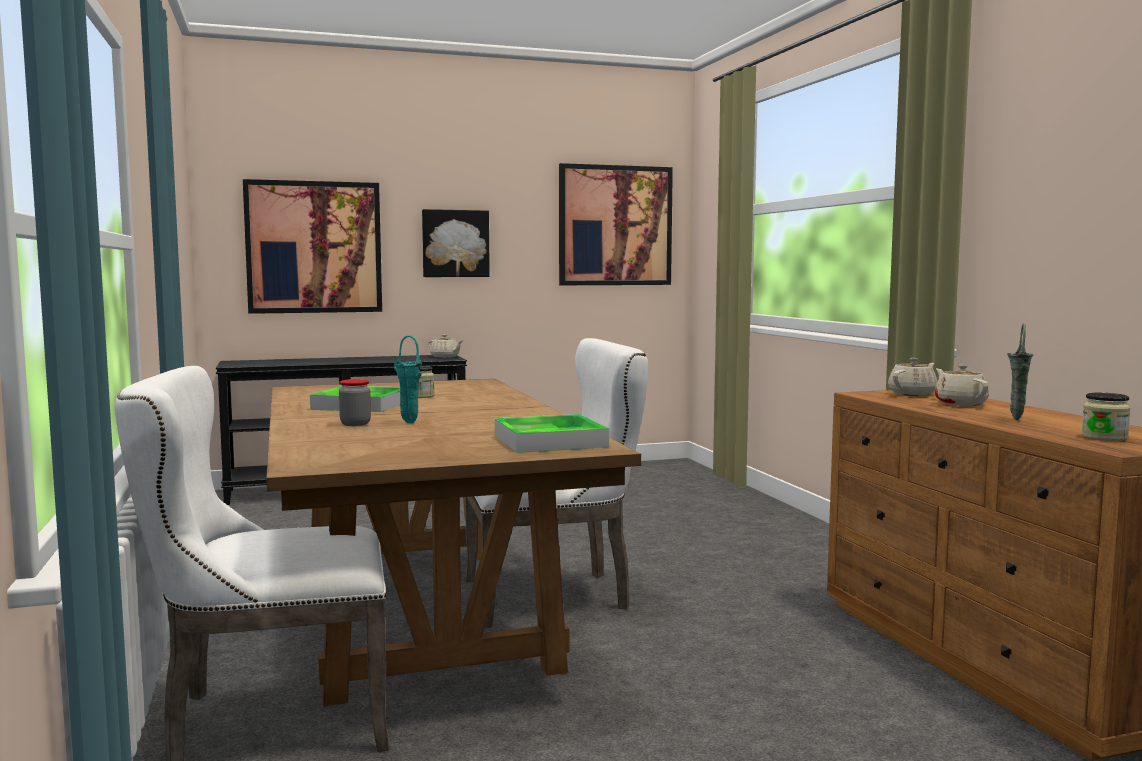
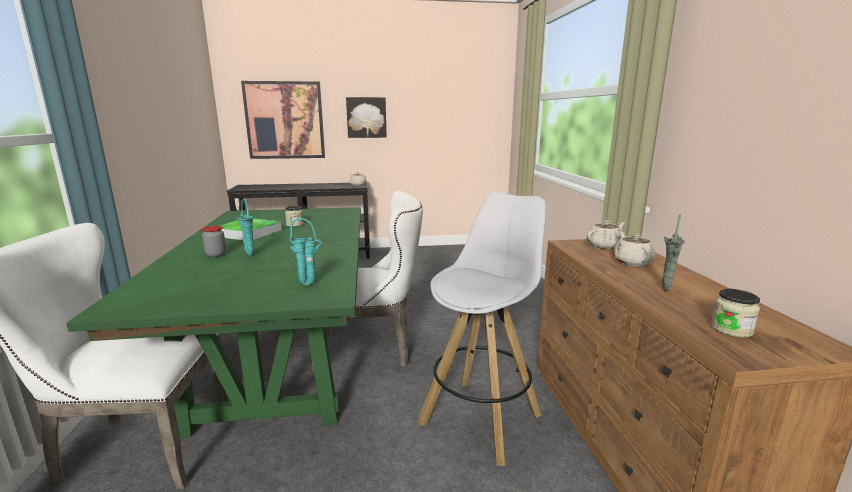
camera: 10 degrees right, 10 degrees up
(421, 615) = (282, 360): brown dining table -> green dining table
(550, 441) = (309, 284): tray -> turquoise vase
(615, 225) = (463, 105): picture -> none
(774, 651) = (481, 418): none -> white stool

